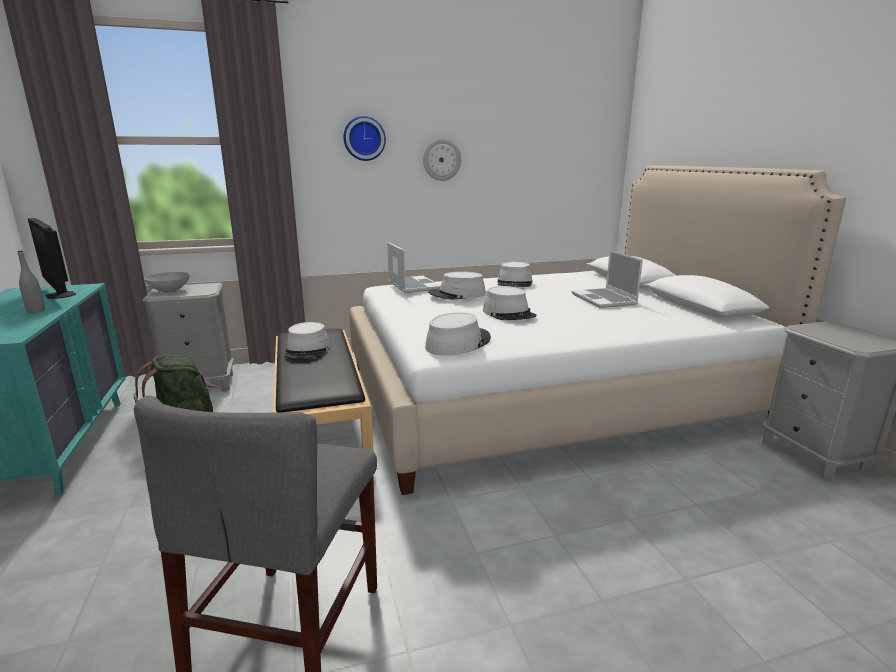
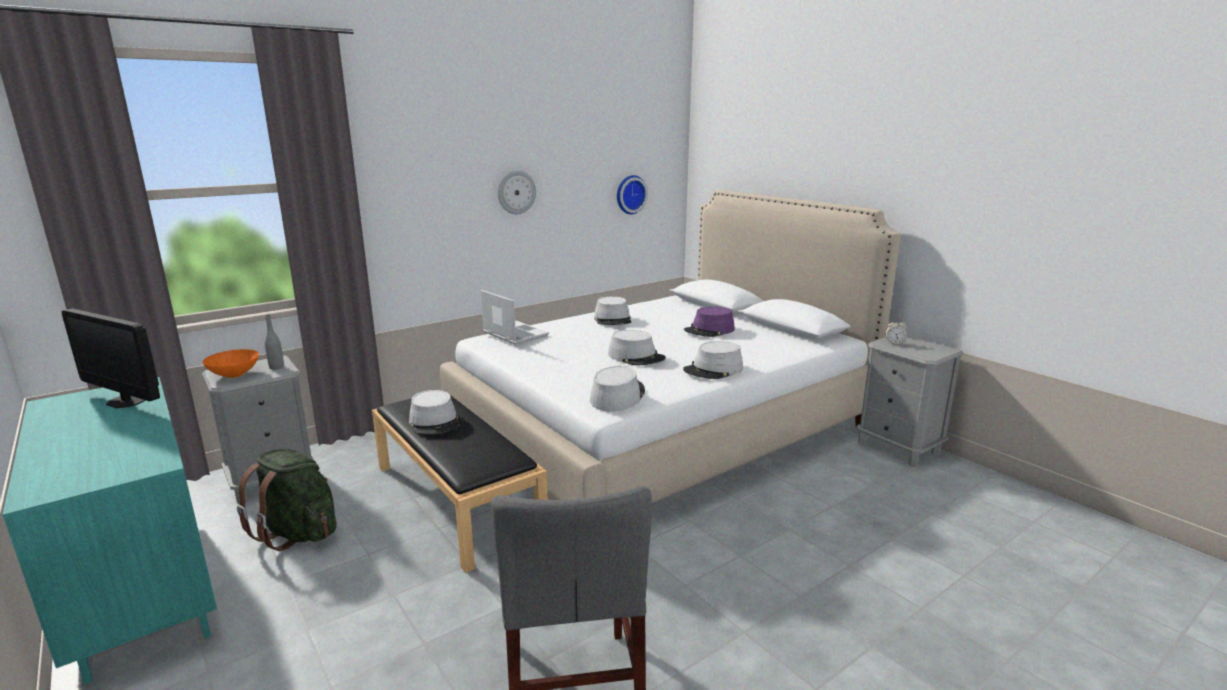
camera: 20 degrees left, 0 degrees up
(36, 311) = (131, 427): grey bottle -> grey bottle (276, 367)
(170, 291) = (235, 374): grey bowl -> orange bowl
(364, 138) = (435, 175): wall clock -> wall clock (630, 194)
(457, 294) = (570, 340): grey hat -> grey hat (713, 370)
(604, 299) = (709, 330): laptop -> purple hat
(820, 329) = (894, 343): none -> alarm clock

